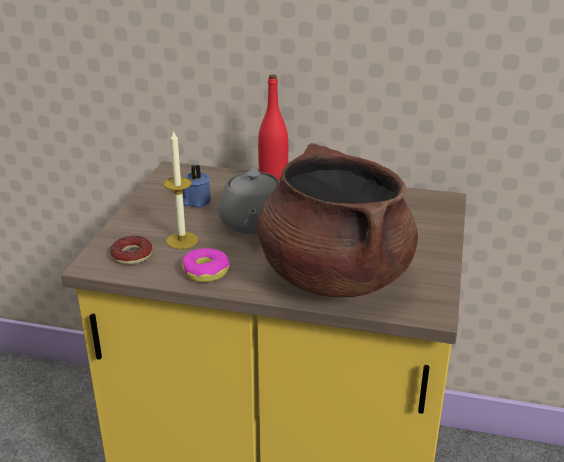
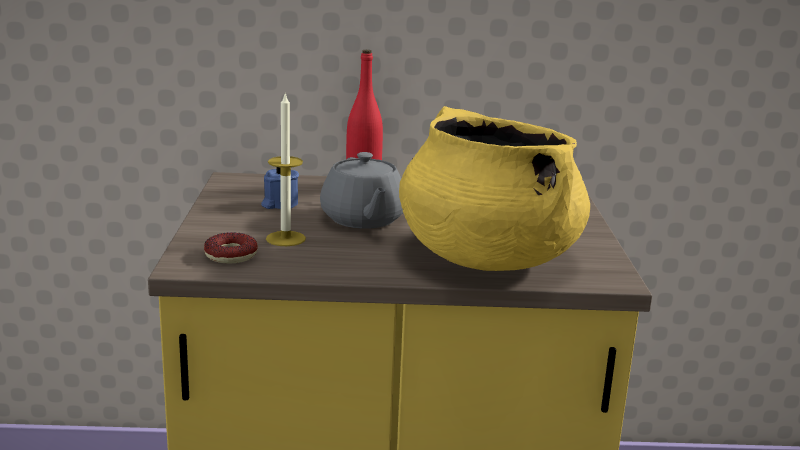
camera: 15 degrees left, 10 degrees down
(206, 272) = (333, 264): donut -> none
(334, 276) = (487, 258): brown cooking pot -> yellow cooking pot

